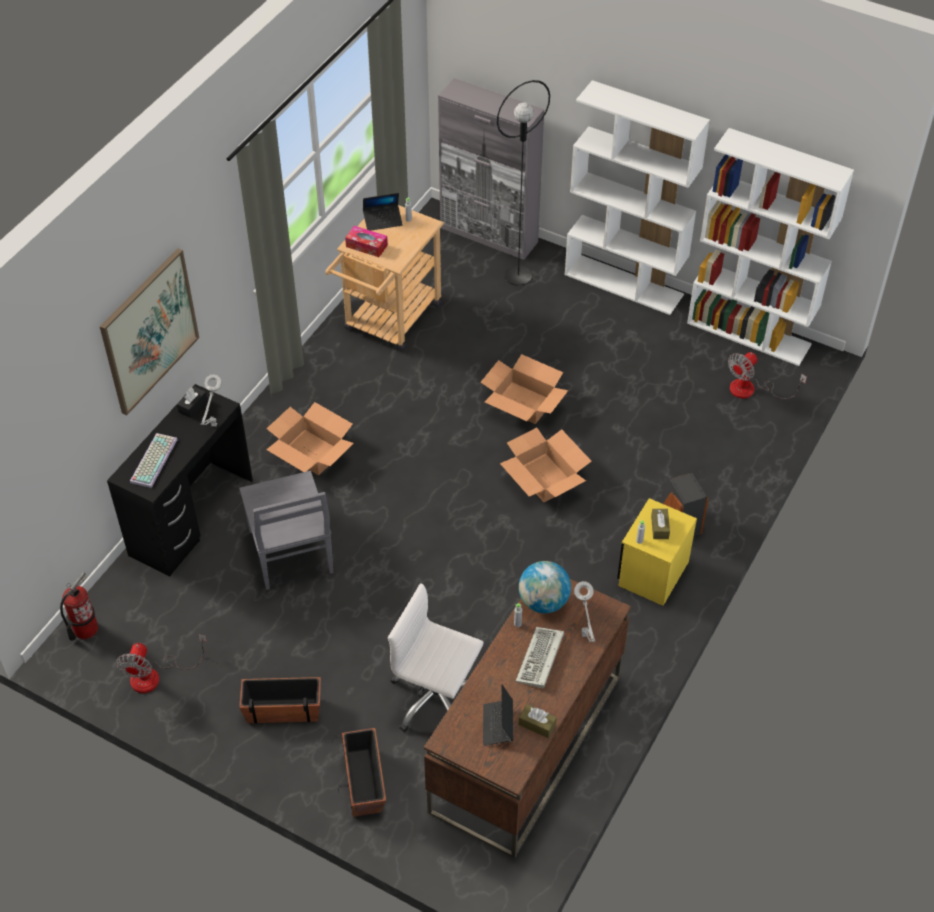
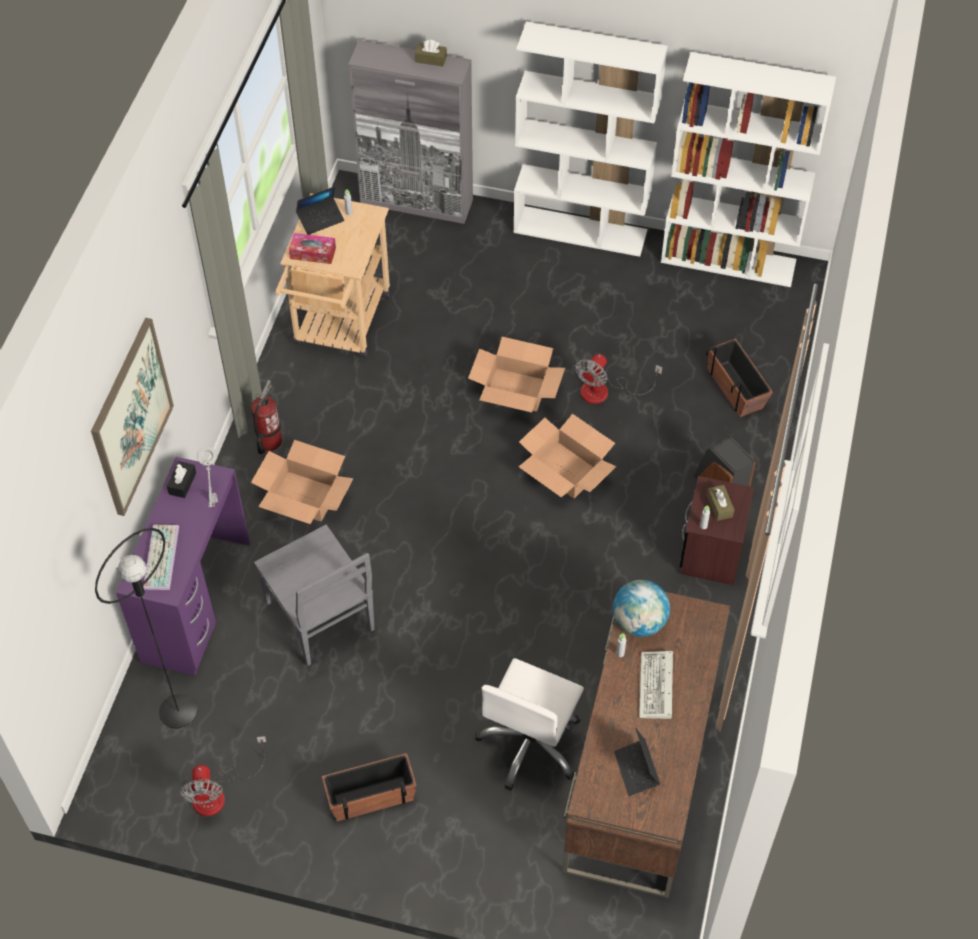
camera: 15 degrees left, 5 degrees up
(85, 629) = (121, 758): fire extinguisher -> fire extinguisher (269, 441)
(191, 517) = (195, 601): black desk -> purple desk
(363, 781) = (484, 854): planter -> planter (735, 388)
(436, 699) = (531, 744): white office chair -> white office chair turned 75 degrees counterclockwise
(518, 276) = (463, 243): black floor lamp -> black floor lamp (178, 711)
(537, 724) = (676, 759): brown tissue box -> brown tissue box (431, 59)
(584, 637) = (694, 651): grey table lamp -> none
(653, 573) = (712, 552): yellow nightstand -> brown nightstand
(751, 390) = (750, 324): fan -> fan (605, 391)

